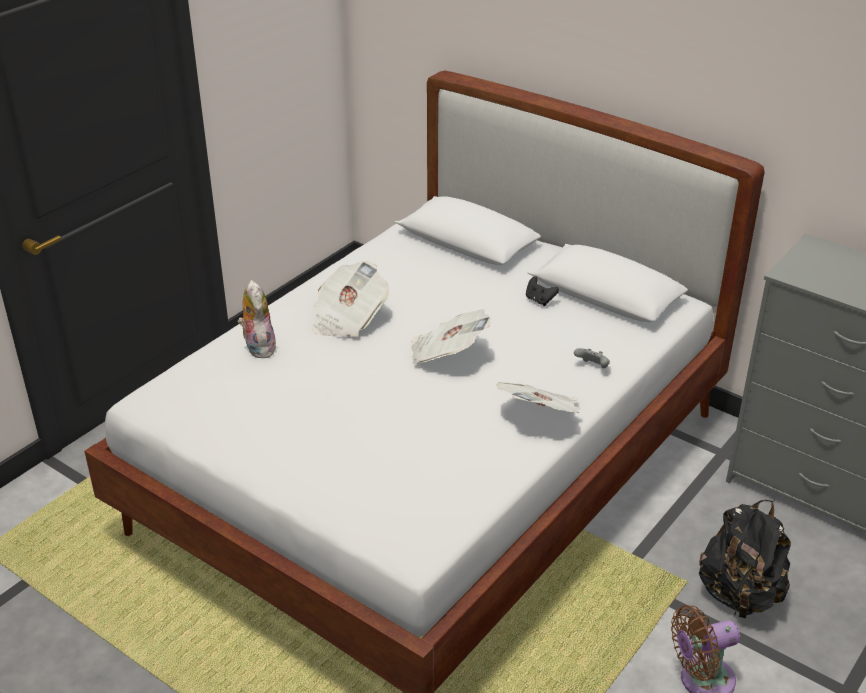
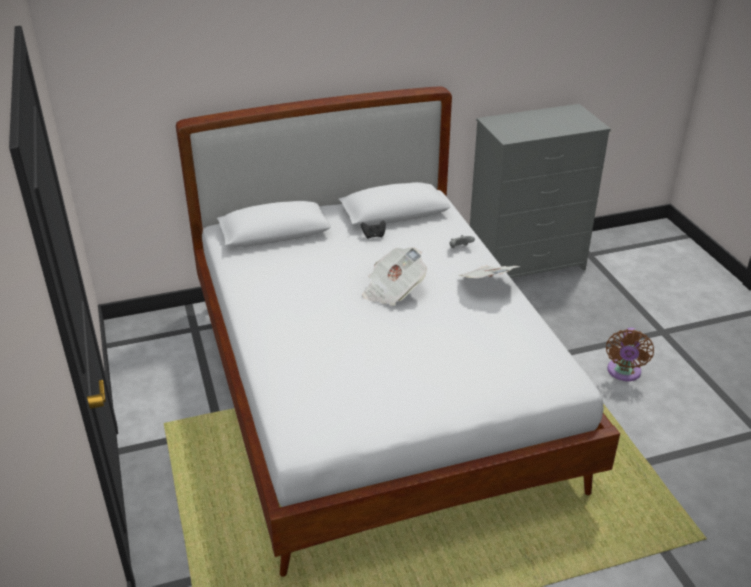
camera: 55 degrees left, 0 degrees up
(258, 347) = (293, 364): plush toy -> none
(348, 319) = (306, 313): newspaper -> none
(739, 595) = (575, 329): black backpack -> none

